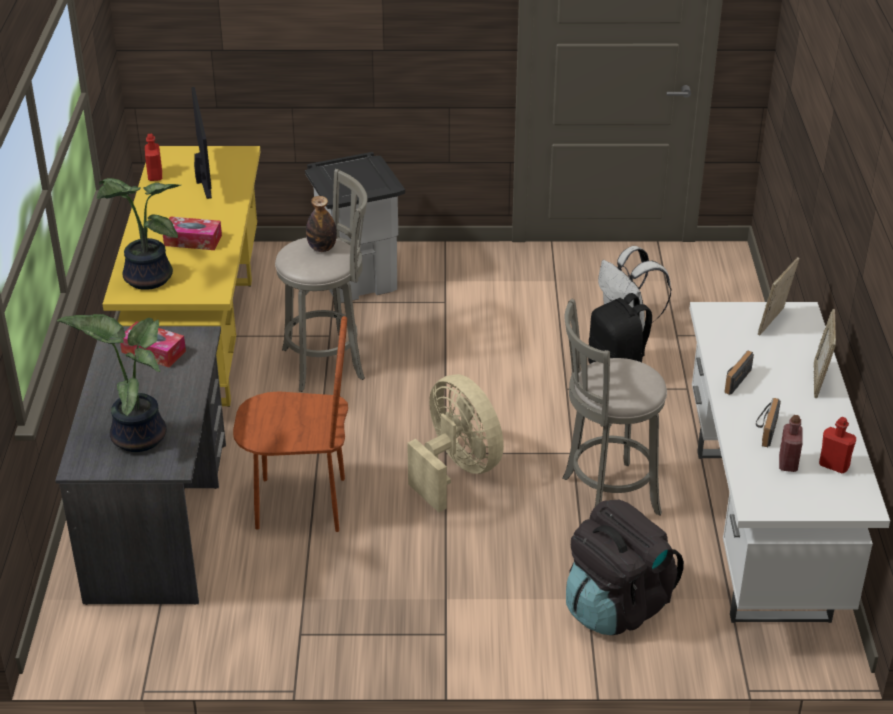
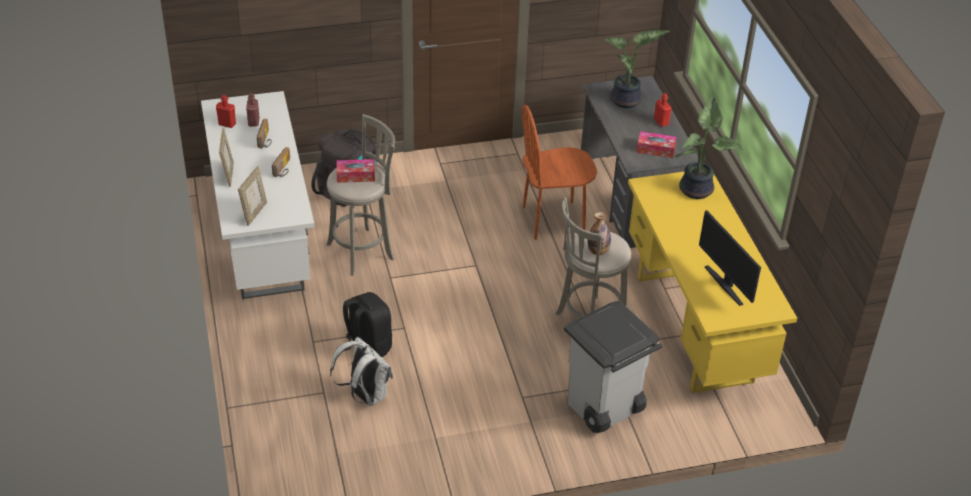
camera: 165 degrees right, 5 degrees up
(155, 176) = (765, 283): red bottle -> red bottle (661, 122)
(193, 240) = (689, 225): tissue box -> tissue box (356, 175)
(456, 471) = (464, 254): beige fan -> none

